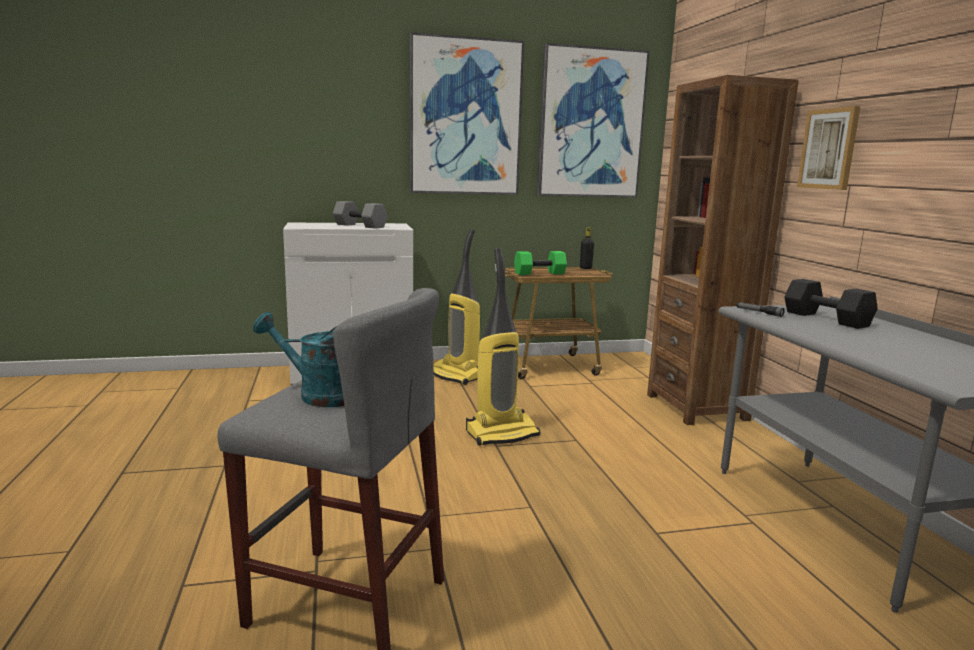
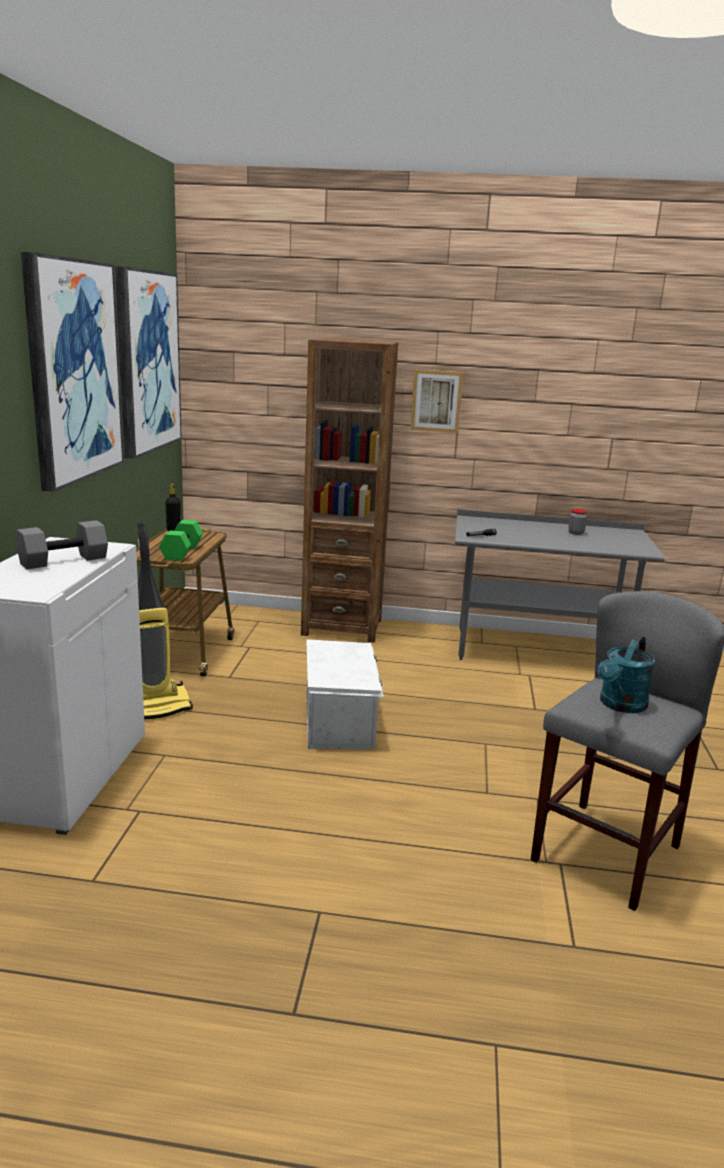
camera: 70 degrees left, 5 degrees up
(502, 433) = (340, 721): vacuum cleaner -> white storage box
(825, 319) = (502, 528): black dumbbell -> none
(922, 348) = (576, 533): none -> jar

